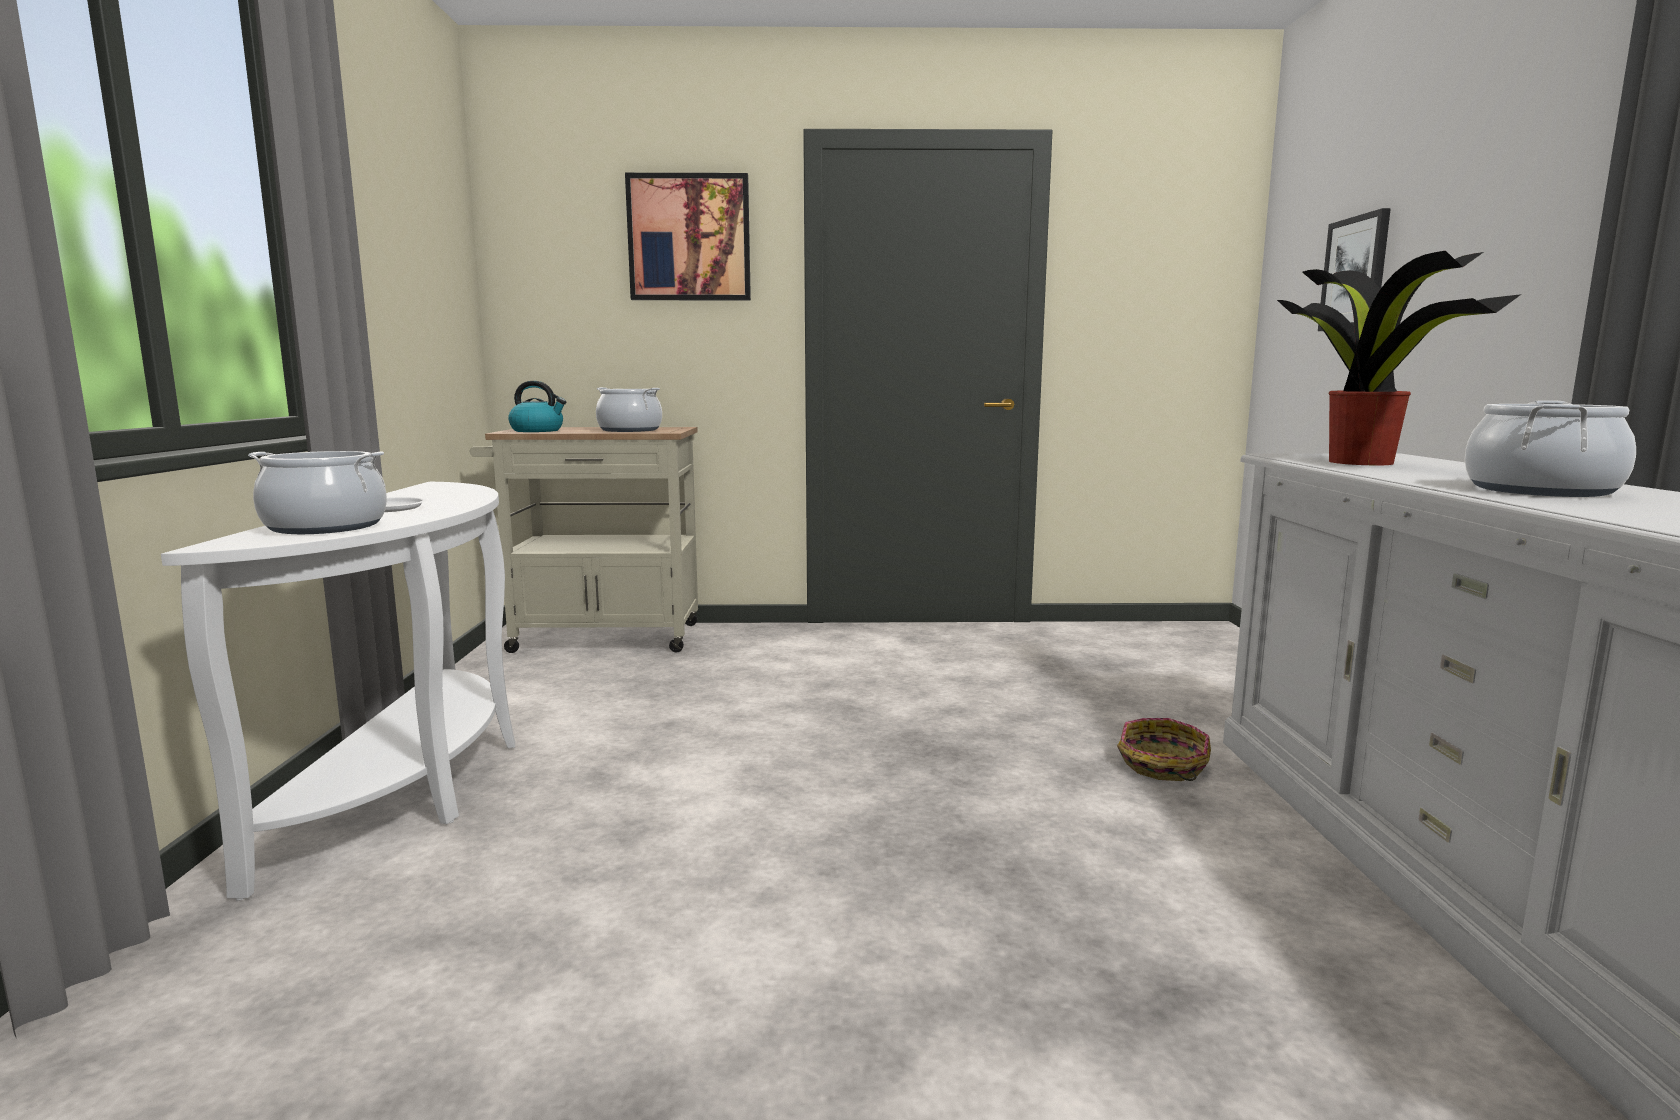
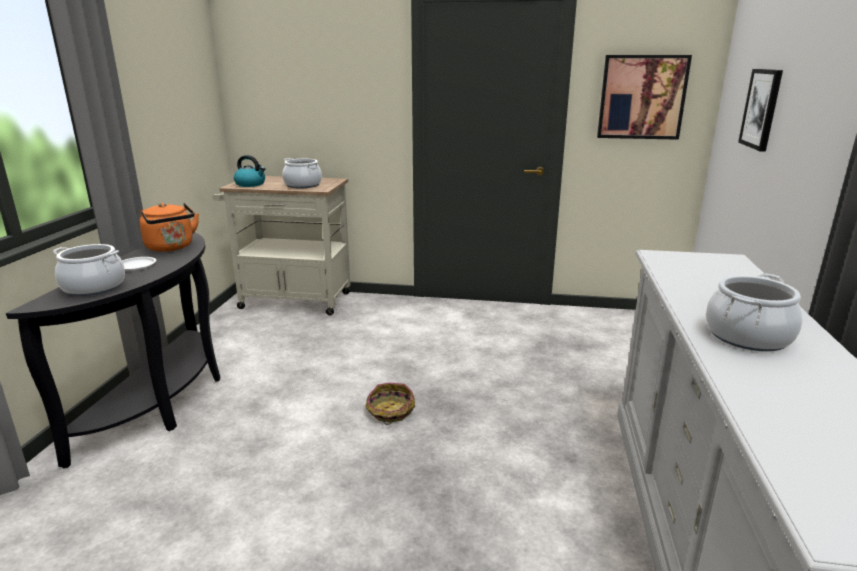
camera: 10 degrees right, 10 degrees up
(419, 782) = (165, 400): white console table -> black console table
(438, 494) = (171, 247): none -> orange kettle
(689, 238) = (341, 61): picture -> picture (642, 97)
(1162, 766) = (569, 430): basket -> basket (390, 411)
(1363, 463) = (693, 274): potted plant -> none

